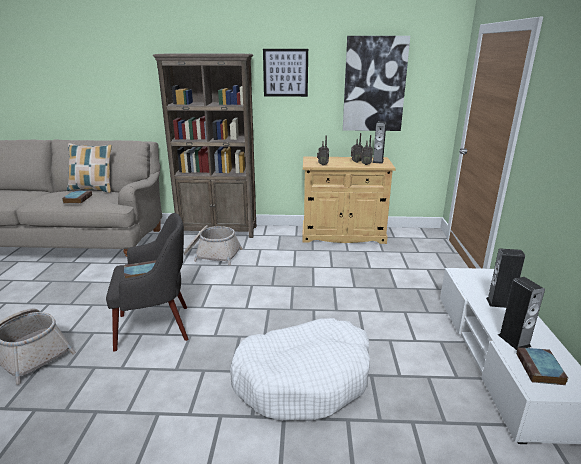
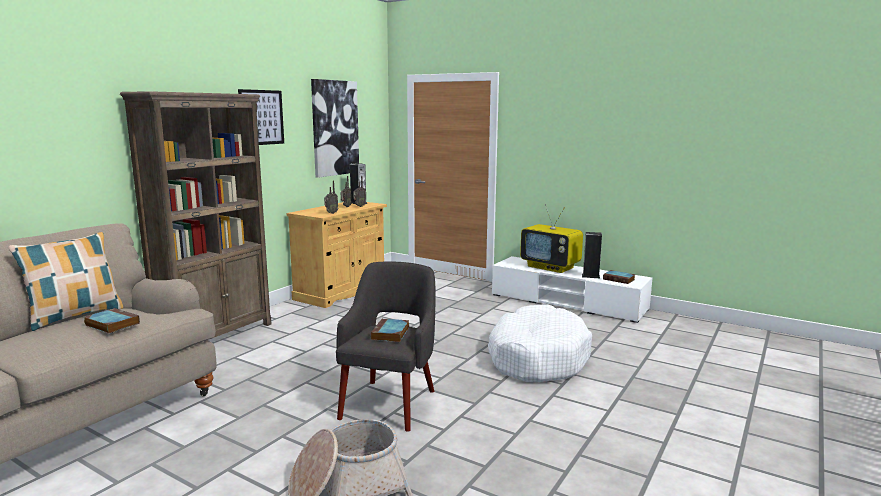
camera: 60 degrees left, 10 degrees down
(212, 254) = (274, 350): basket -> none
(499, 303) = (551, 267): speaker -> television

